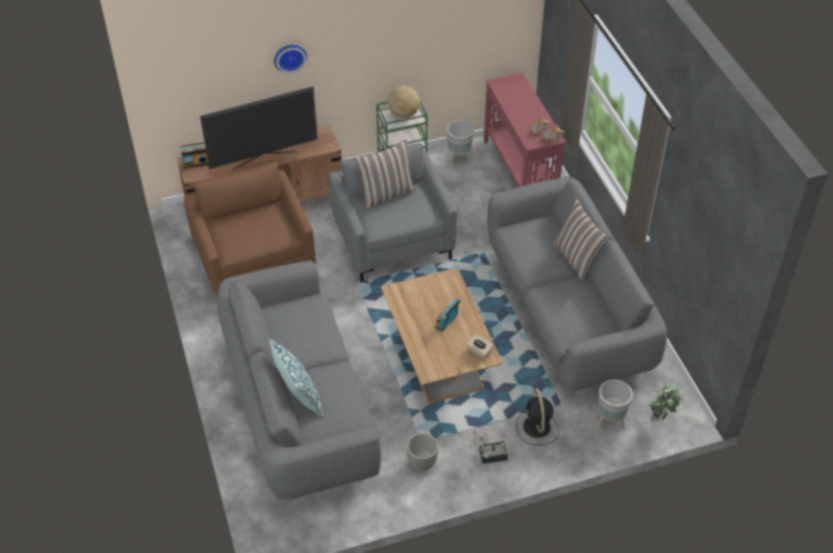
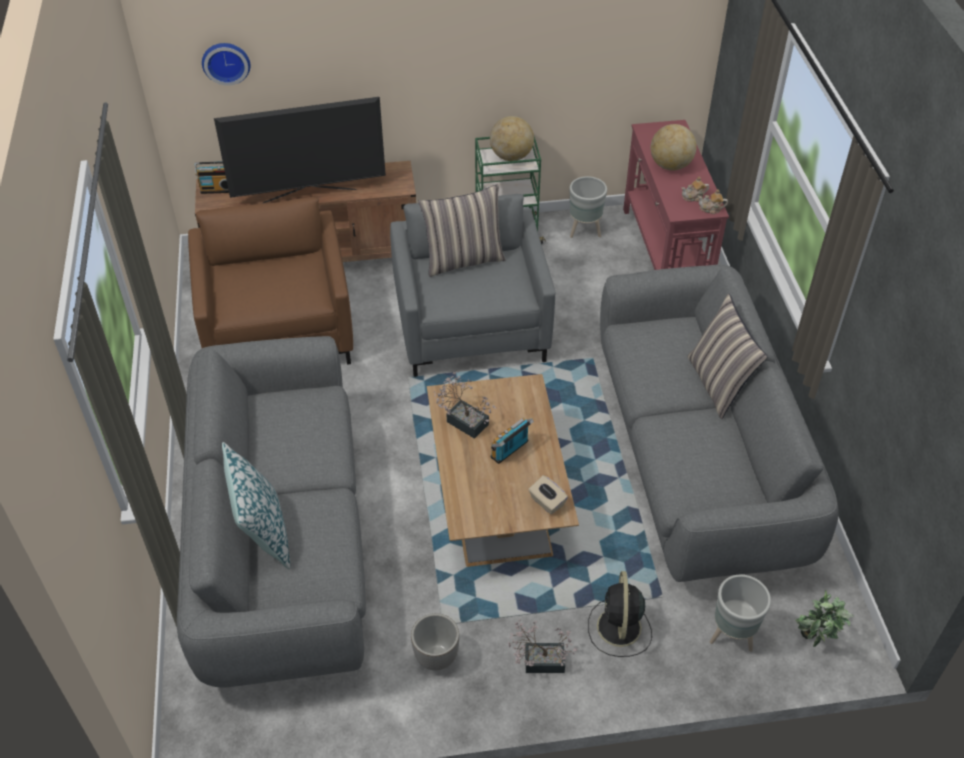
camera: 10 degrees right, 0 degrees up
(289, 57) = (354, 54): wall clock -> wall clock (226, 62)
(412, 306) = (464, 420): none -> potted plant
(519, 109) = (670, 165): none -> globe

